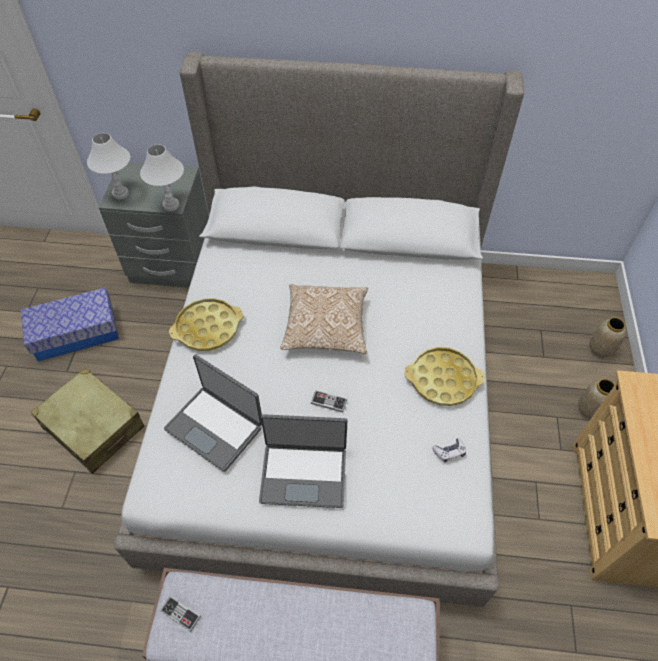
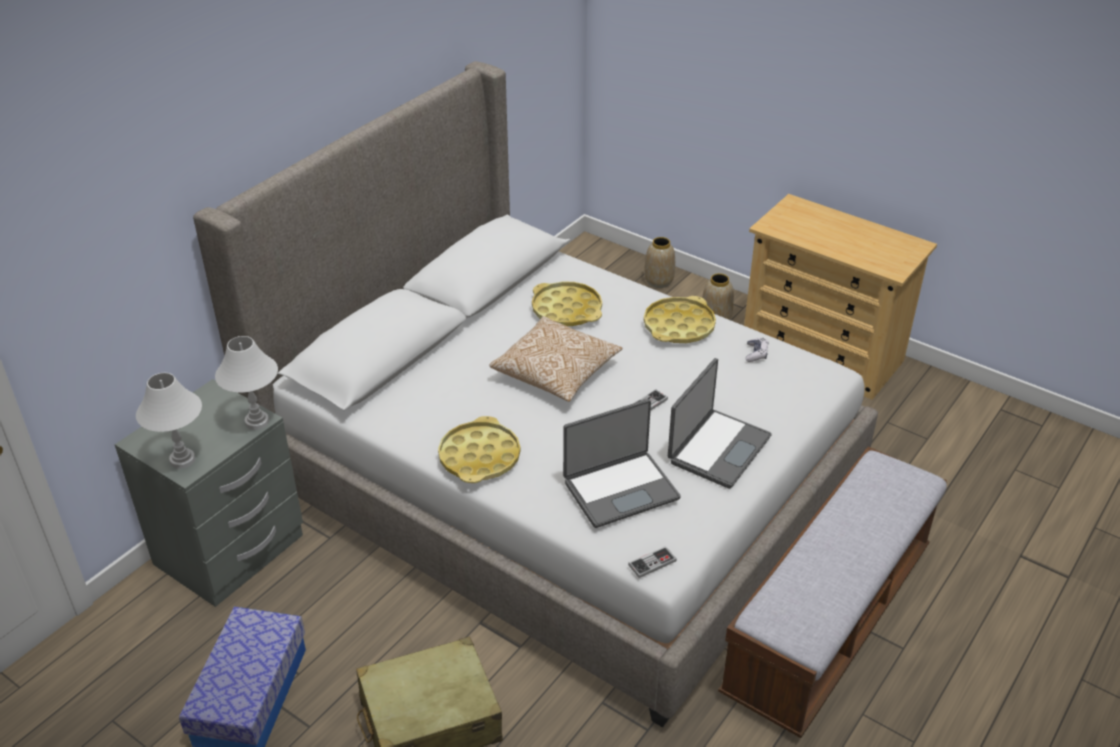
camera: 60 degrees left, 15 degrees down
(180, 613) = (790, 622): game controller -> game controller (652, 563)
(406, 299) = (567, 310): none -> yellow tray

